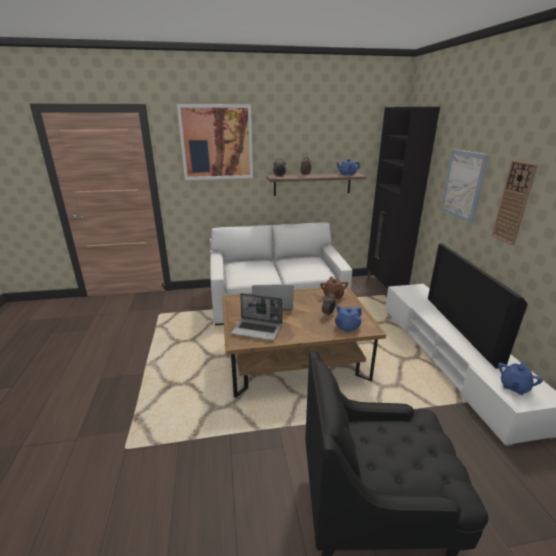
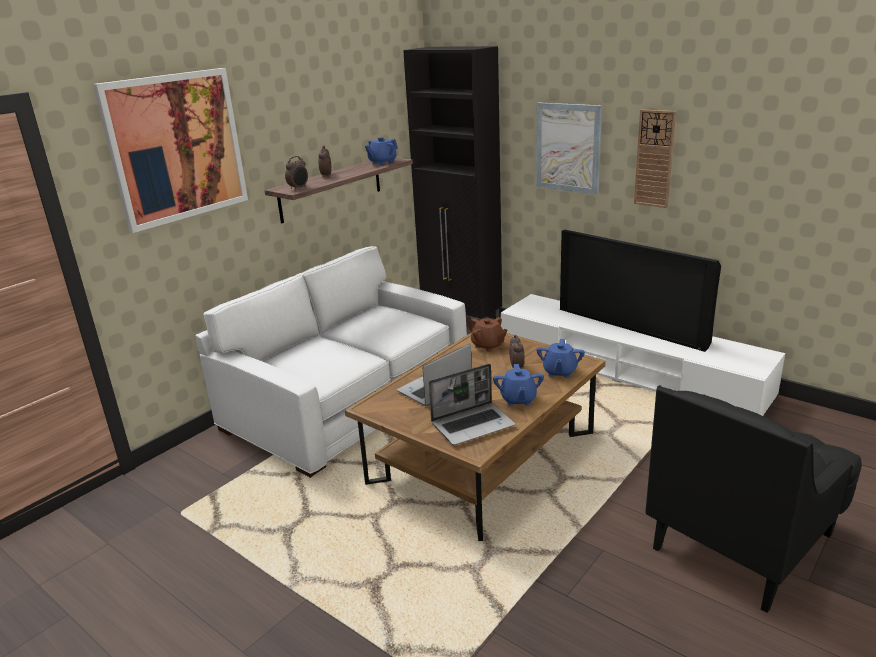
camera: 40 degrees left, 0 degrees up
(514, 387) = (736, 360): blue teapot -> blue teapot (518, 399)

